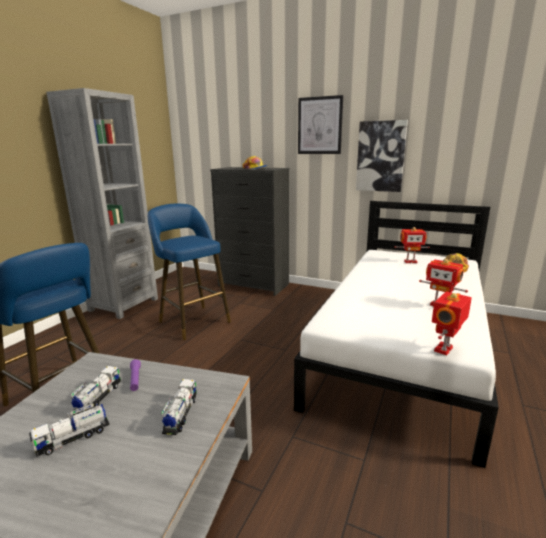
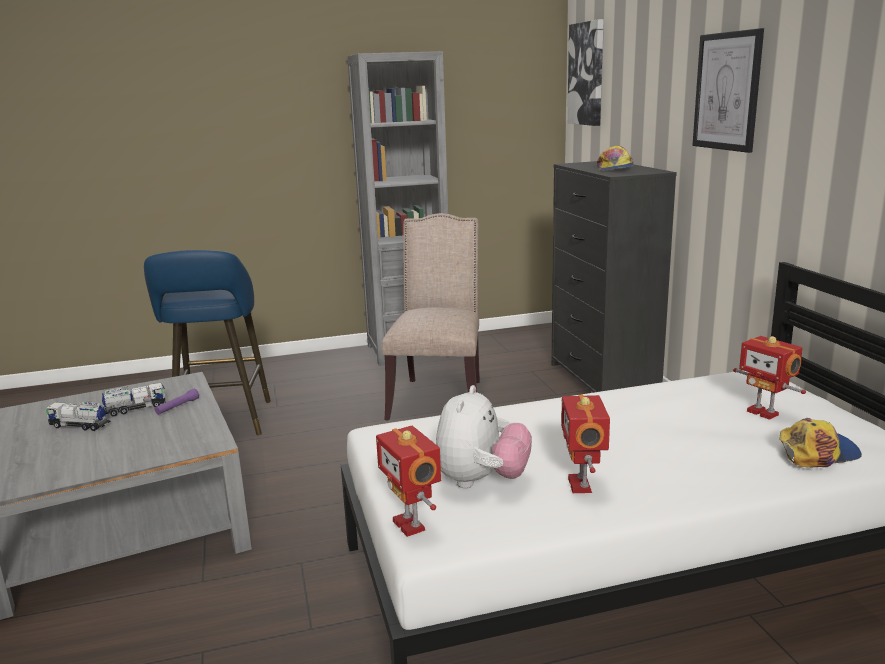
camera: 50 degrees right, 0 degrees up
(180, 415) = (142, 446): toy truck -> none
(192, 320) = (439, 397): blue stool -> beige chair
(380, 156) = (812, 166): picture -> picture (587, 74)
(413, 321) = (481, 481): none -> plush toy
(445, 350) = (411, 524): toy robot -> toy robot turned 120 degrees counterclockwise

